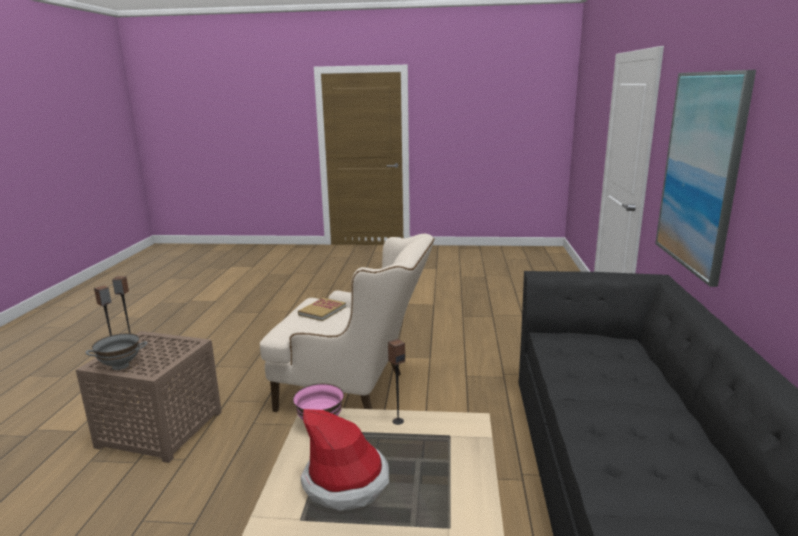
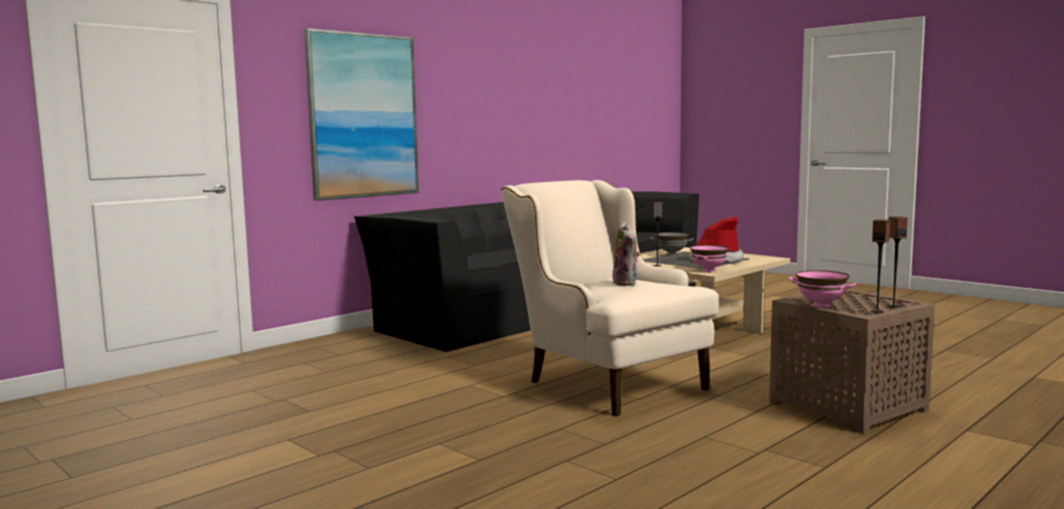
camera: 140 degrees left, 10 degrees down
(120, 366) = (879, 298): grey bowl -> grey bowl (671, 254)
(172, 340) = (821, 305): none -> pink bowl
(322, 311) = (627, 283): book -> plush toy

